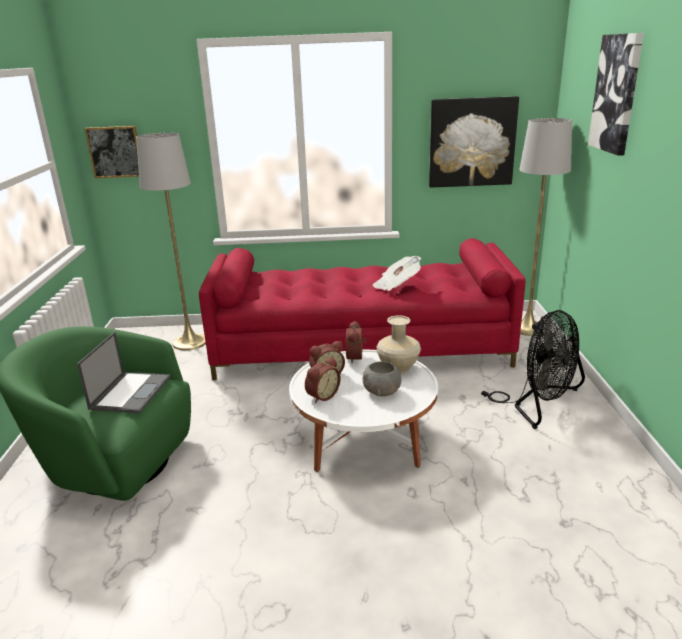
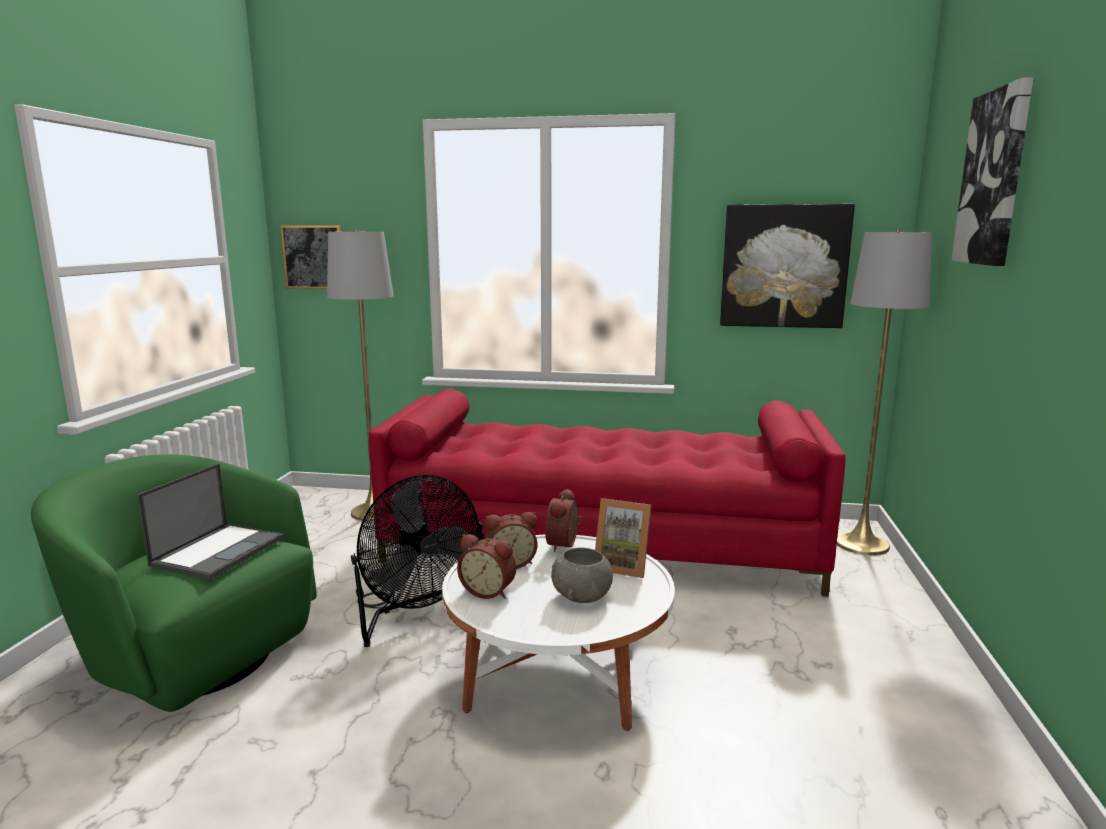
camera: 10 degrees right, 10 degrees down
(321, 396) = (489, 591): alarm clock -> alarm clock turned 60 degrees clockwise
(396, 285) = (652, 453): newspaper -> none
(398, 368) = (622, 566): beige vase -> picture frame
(536, 403) = (853, 655): black fan -> black fan (414, 613)

